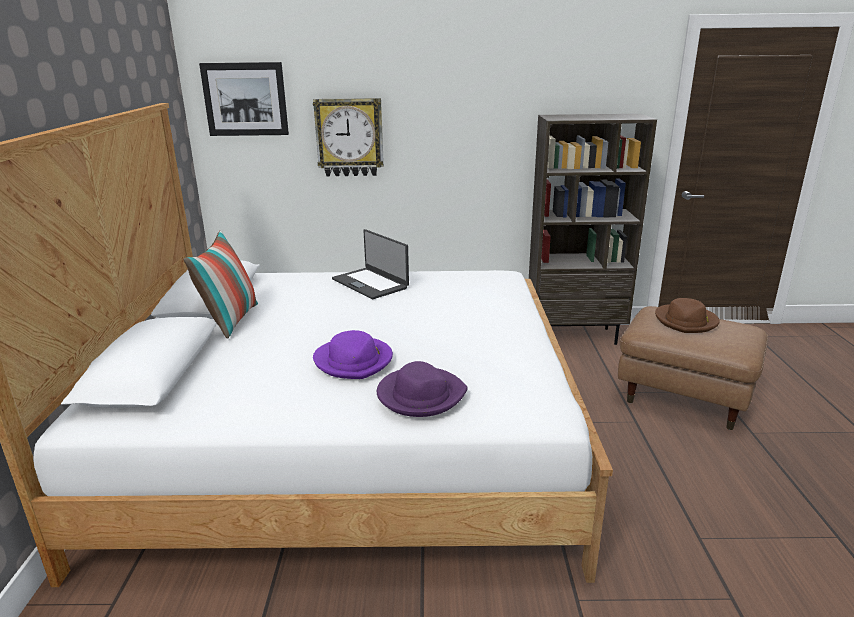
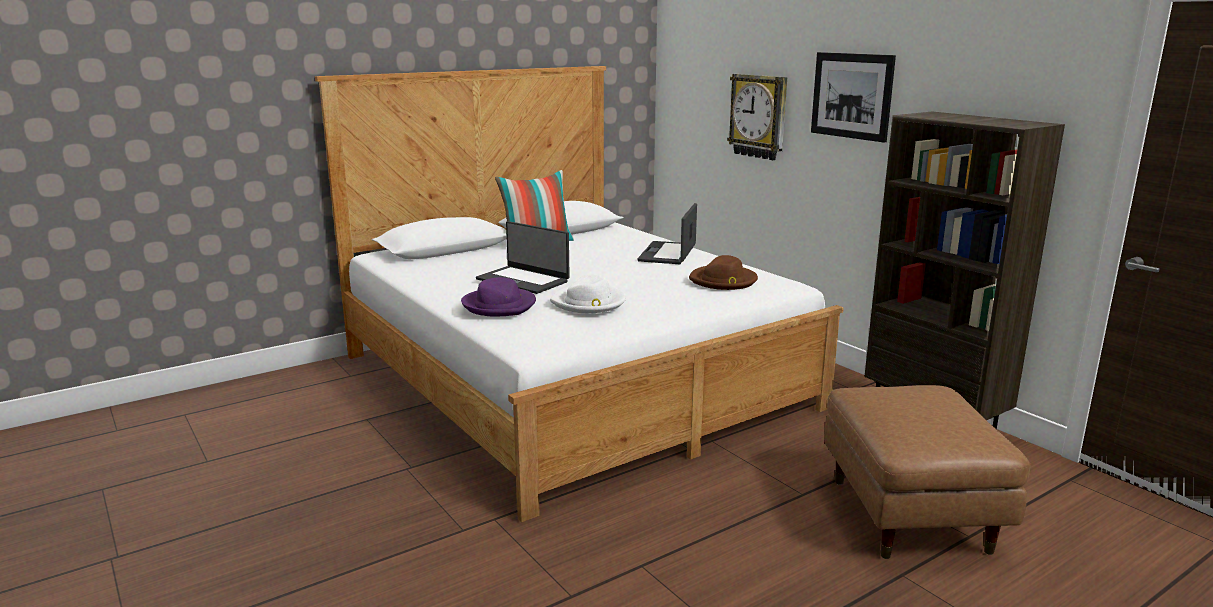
camera: 55 degrees right, 5 degrees down
(245, 99) = (691, 70): picture -> picture (851, 96)
(354, 361) = (523, 280): purple hat -> laptop
(470, 351) = (589, 302): none -> white hat
(686, 321) = (925, 405): brown hat -> brown hat (723, 281)

